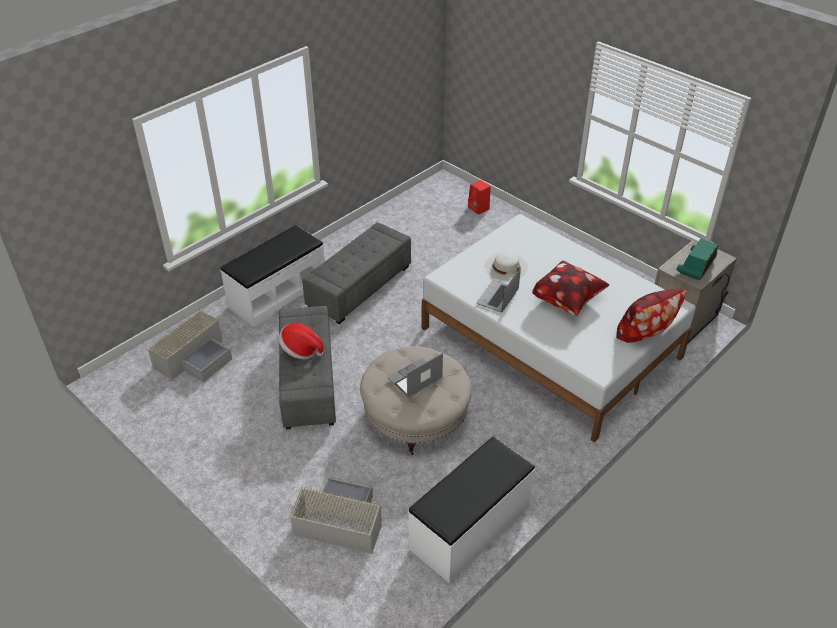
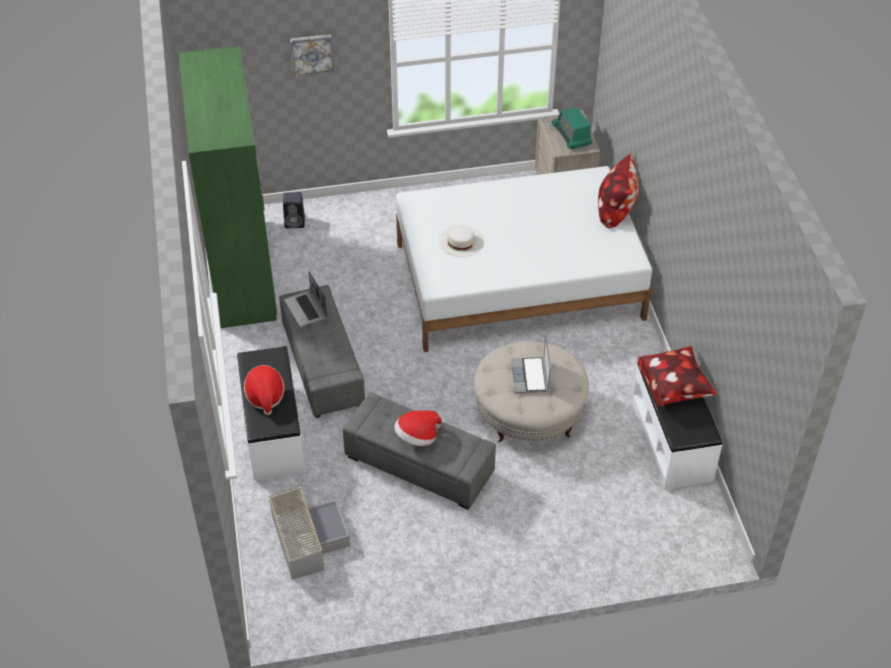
camera: 55 degrees left, 5 degrees up
(266, 254) = (265, 396): none -> hat
(339, 521) = (603, 521): grey storage box -> none
(408, 210) = (242, 271): none -> green wardrobe
(479, 208) = (295, 222): red speaker -> black speaker
(498, 297) = (496, 268): laptop -> laptop (306, 309)
(531, 70) = (311, 53): none -> picture
(568, 301) = (540, 230): pillow -> pillow (673, 388)

